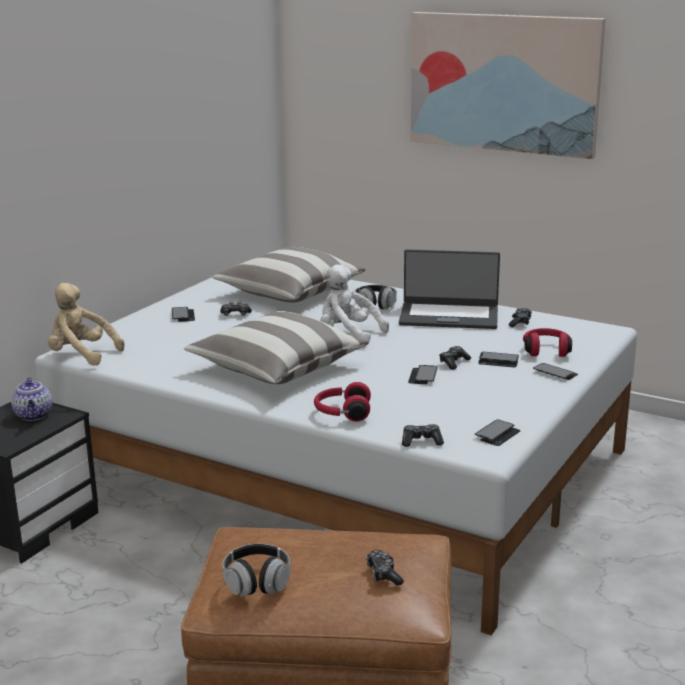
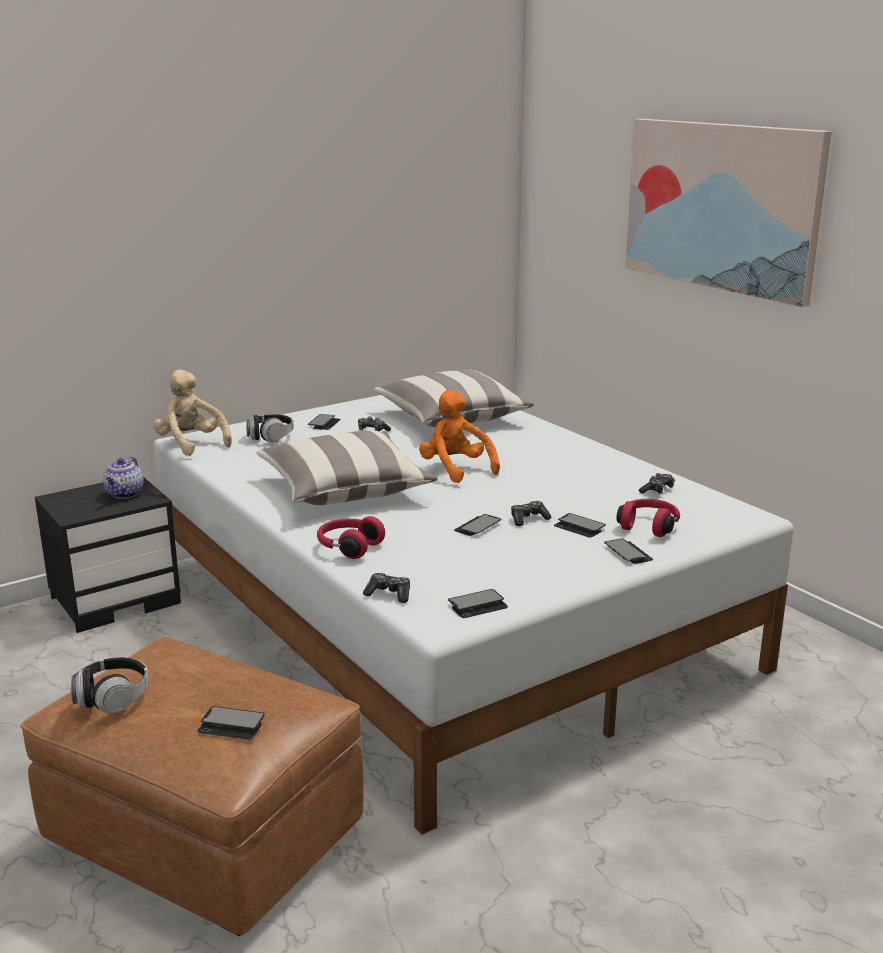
camera: 25 degrees right, 0 degrees up
(348, 334) = (455, 469): white plush toy -> orange plush toy
(375, 305) = (521, 445): headphones -> headphones (270, 437)
(383, 574) = (231, 725): game controller -> phone
(449, 316) = (585, 469): laptop -> none

